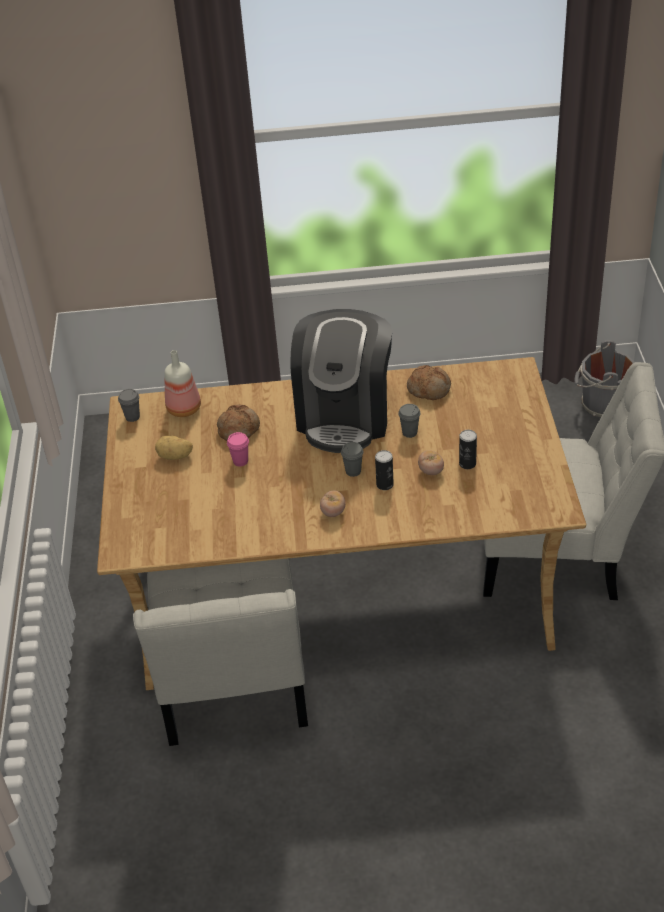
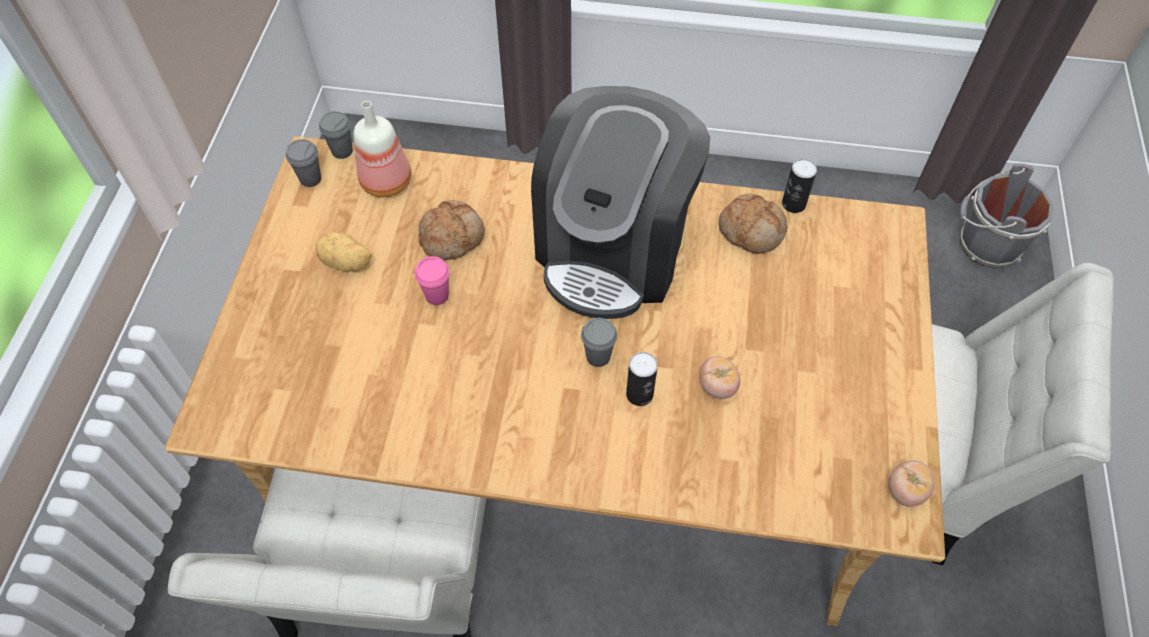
camera: 10 degrees right, 15 degrees up
(333, 512) = (546, 428): tomato -> tomato (905, 491)
(409, 432) = (702, 304): grey cup -> grey cup (342, 151)
(467, 464) = (777, 386): can -> can (793, 204)

